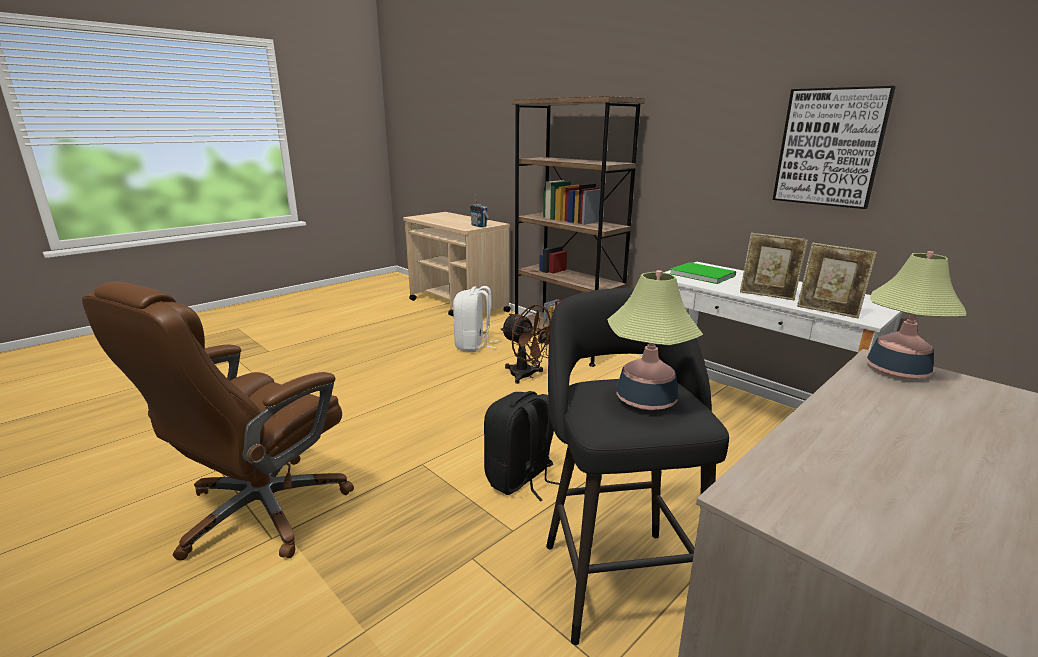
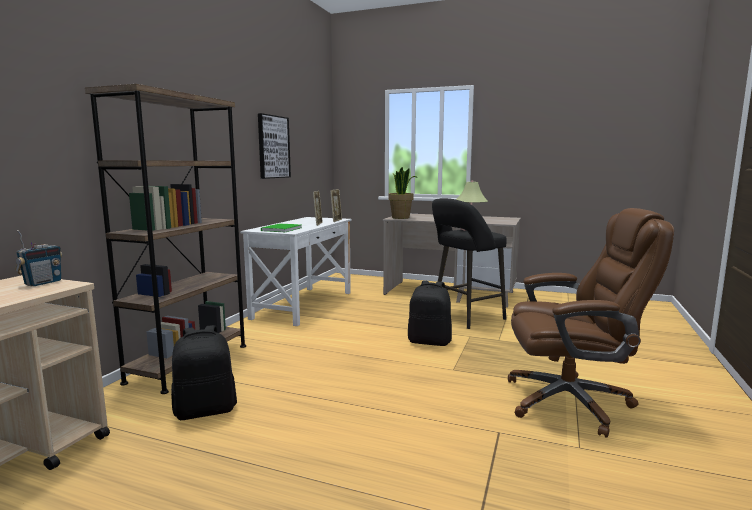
camera: 115 degrees left, 10 degrees down
(473, 345) = (206, 410): white backpack -> black backpack
(527, 376) = (282, 365): brown fan -> none
(897, 371) = (401, 217): table lamp -> potted plant

